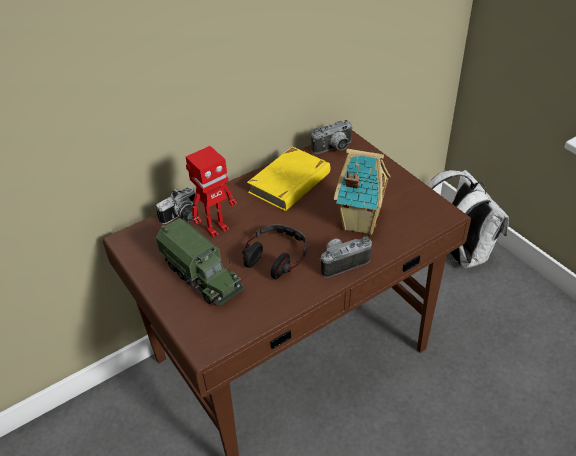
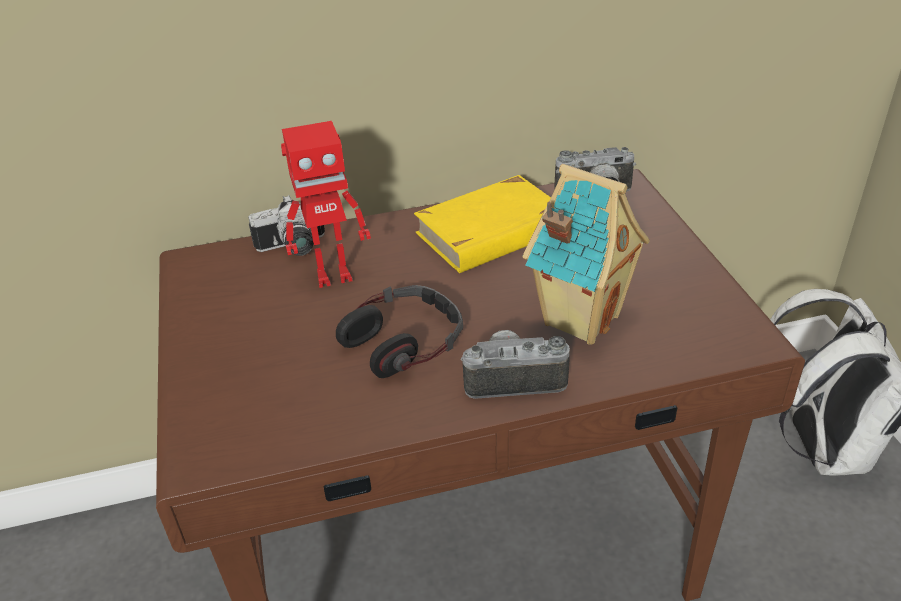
camera: 20 degrees right, 5 degrees down
(202, 276) = (266, 343): toy truck -> none

